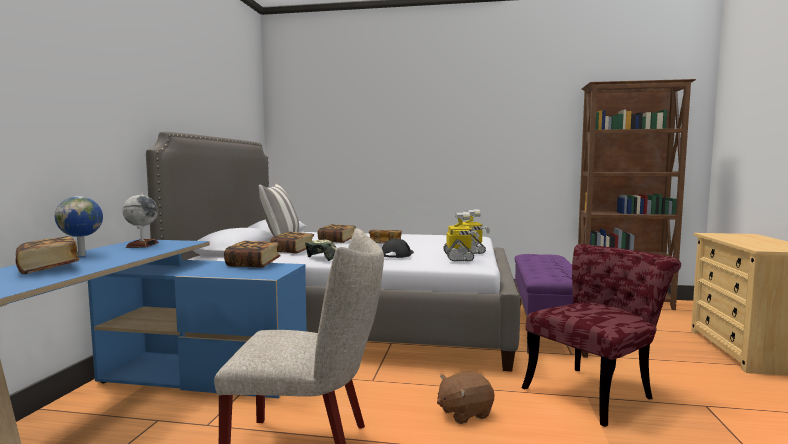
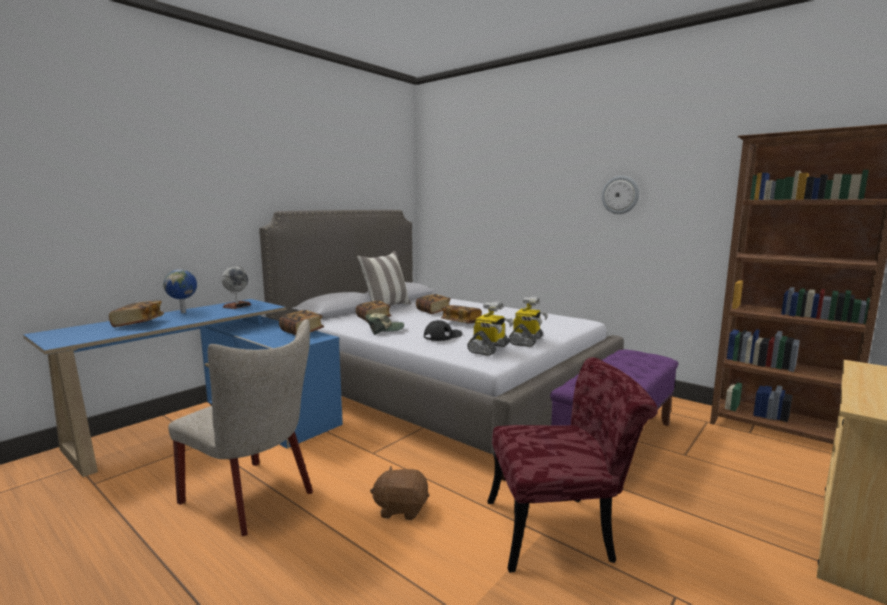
camera: 30 degrees right, 5 degrees up
(485, 128) = (620, 195): none -> wall clock

